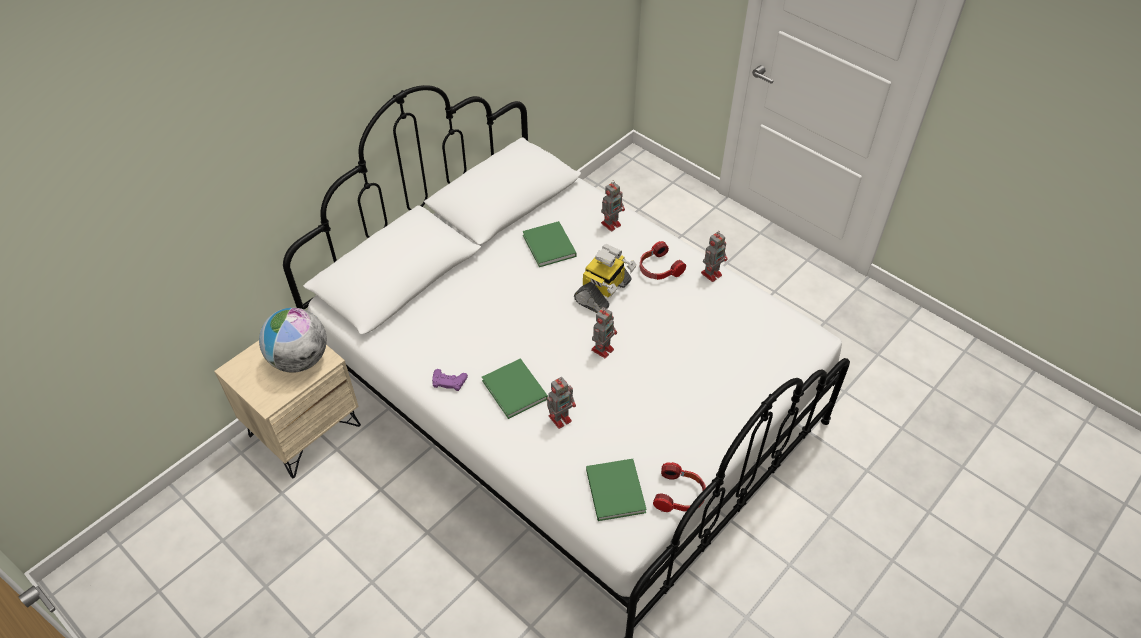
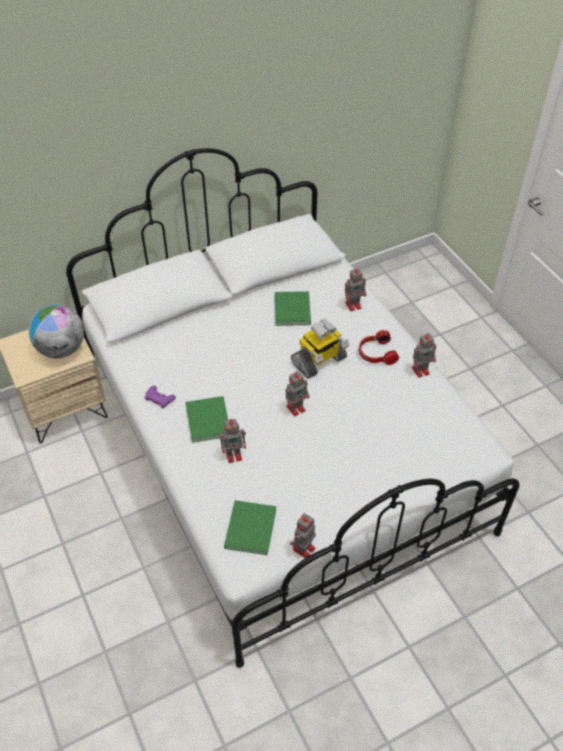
camera: 20 degrees right, 0 degrees up
(680, 495) = (303, 550): headphones -> toy robot

